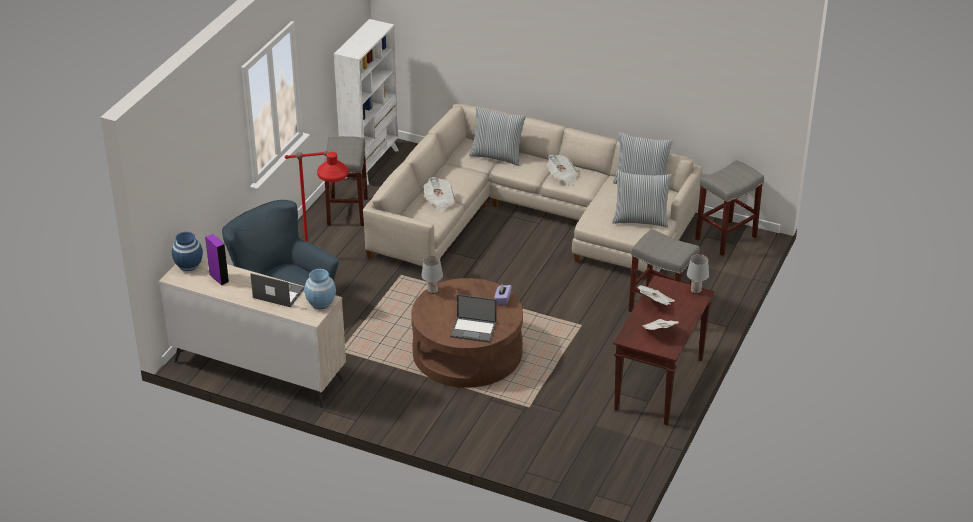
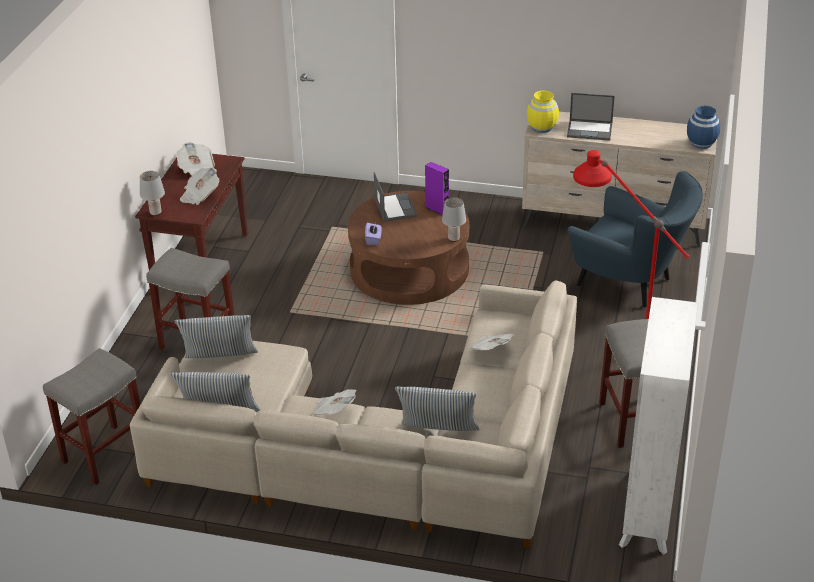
camera: 170 degrees right, 0 degrees up
(219, 278) = (660, 135): purple speaker -> purple speaker (437, 209)
(321, 302) = (542, 127): blue vase -> yellow vase
(474, 330) = (395, 207): laptop -> laptop turned 75 degrees clockwise

